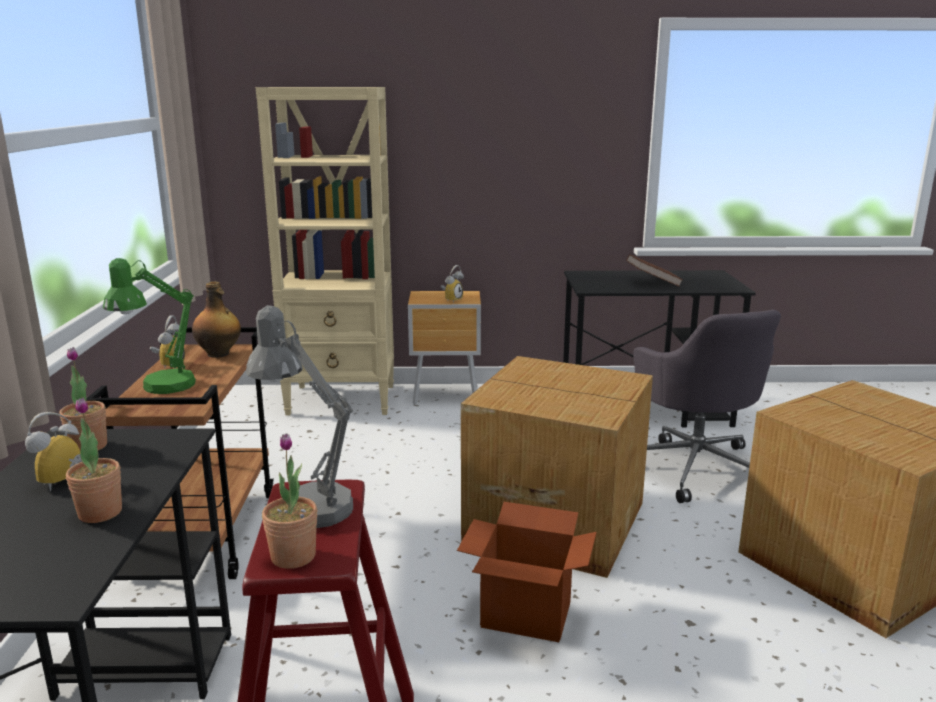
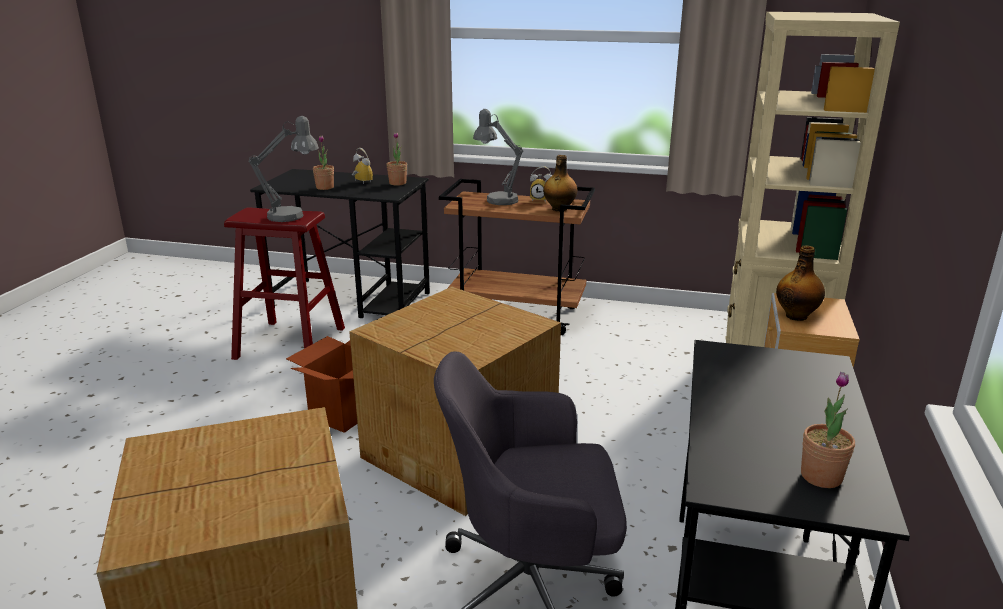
camera: 105 degrees right, 5 degrees up
(160, 388) = (497, 199): green table lamp -> grey table lamp
(293, 556) = (251, 212): potted plant -> potted plant (821, 476)
(451, 300) = (796, 316): alarm clock -> bottle
(653, 283) = (760, 410): brown book -> none

